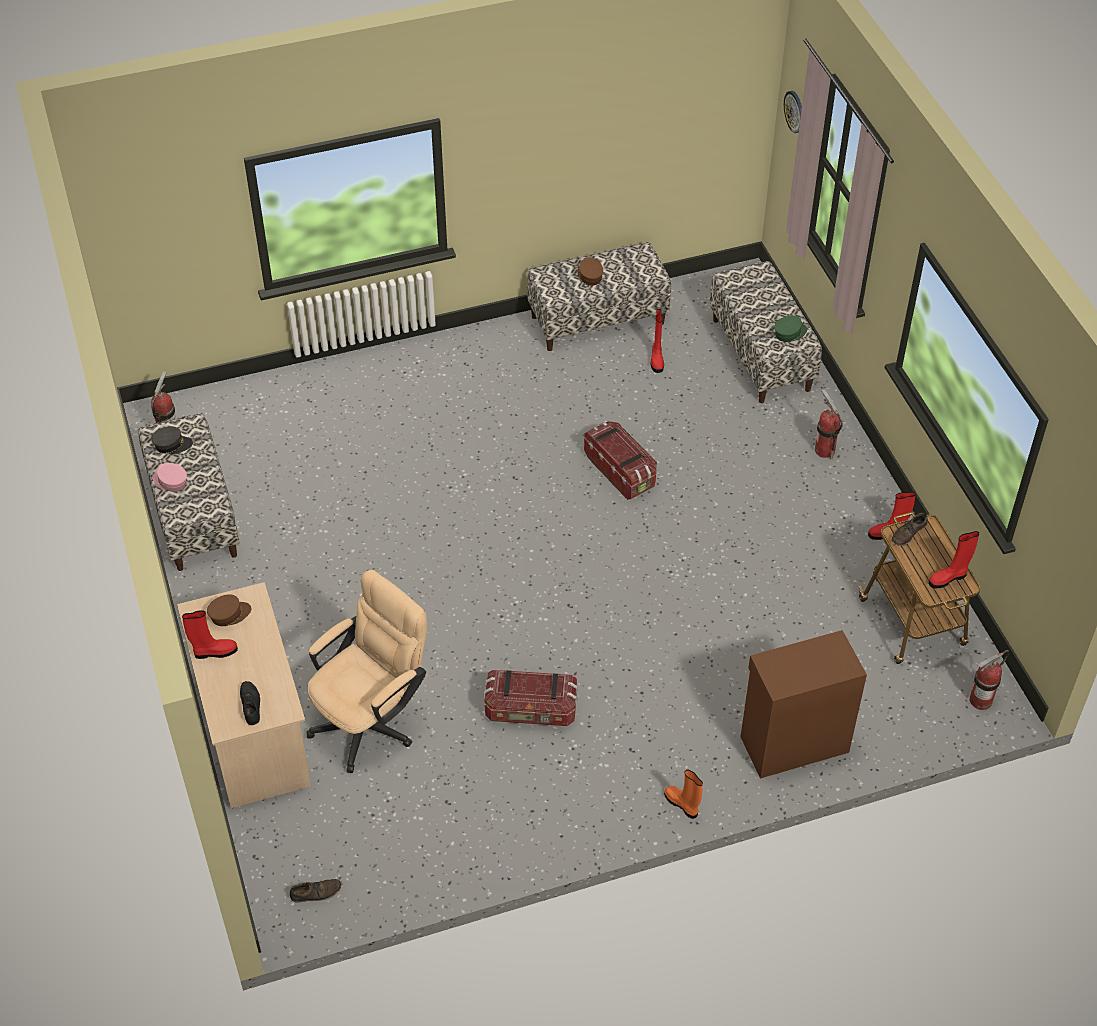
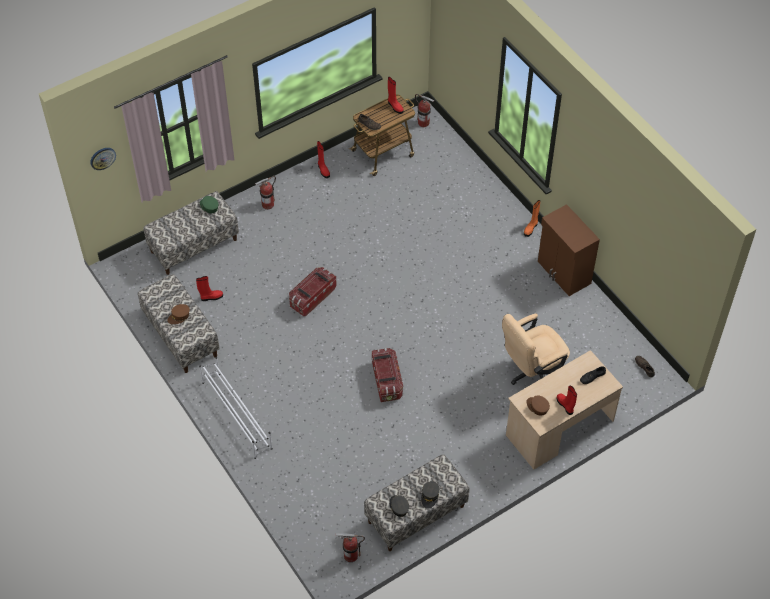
camera: 105 degrees left, 5 degrees up
(170, 481) = (430, 496): pink cap -> grey cap
(372, 720) = (532, 373): beige office chair -> beige office chair turned 60 degrees counterclockwise
(441, 356) = (236, 414): none -> white shoe rack
(531, 710) = (499, 302): storage box -> storage box (386, 381)
(793, 743) = (477, 191): brown cabinet -> brown cabinet (563, 273)

